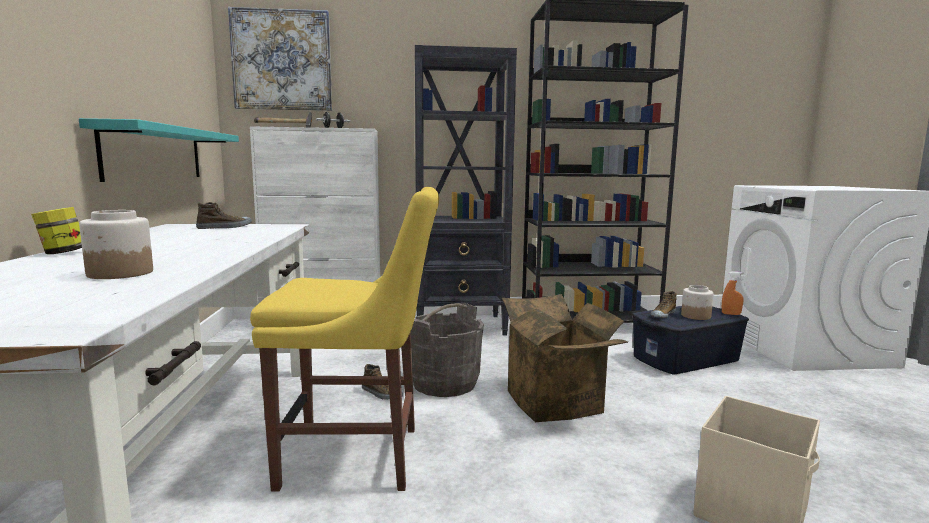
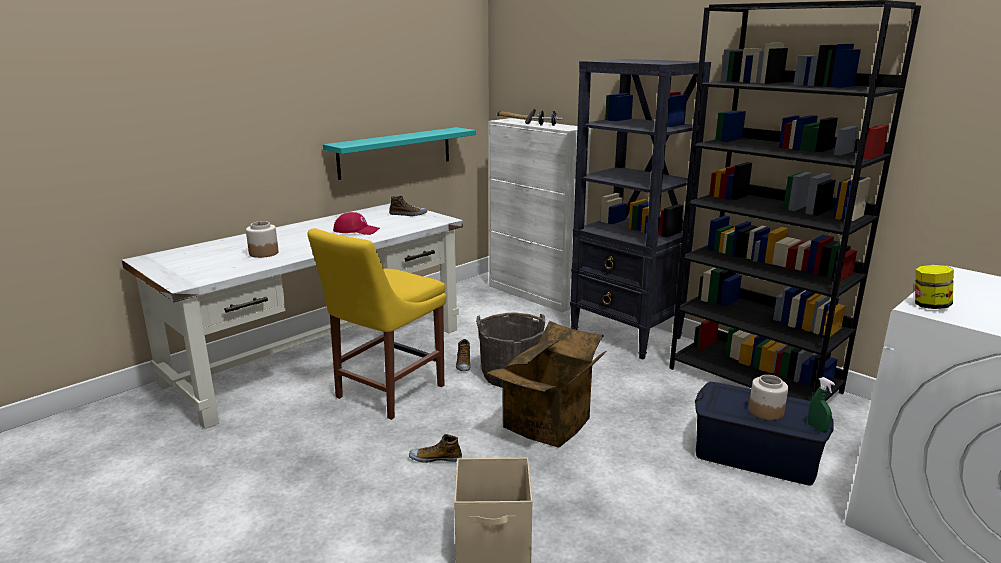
camera: 50 degrees right, 10 degrees up
(62, 253) = (287, 228): jar -> jar (929, 306)
(204, 241) = (356, 230): none -> red cap
(282, 60) = (528, 58): picture -> none
(359, 457) = (386, 393): yellow chair -> yellow chair turned 75 degrees clockwise
(662, 314) = (732, 395): shoe -> shoe (435, 458)
(731, 314) = (817, 428): orange spray bottle -> green spray bottle

